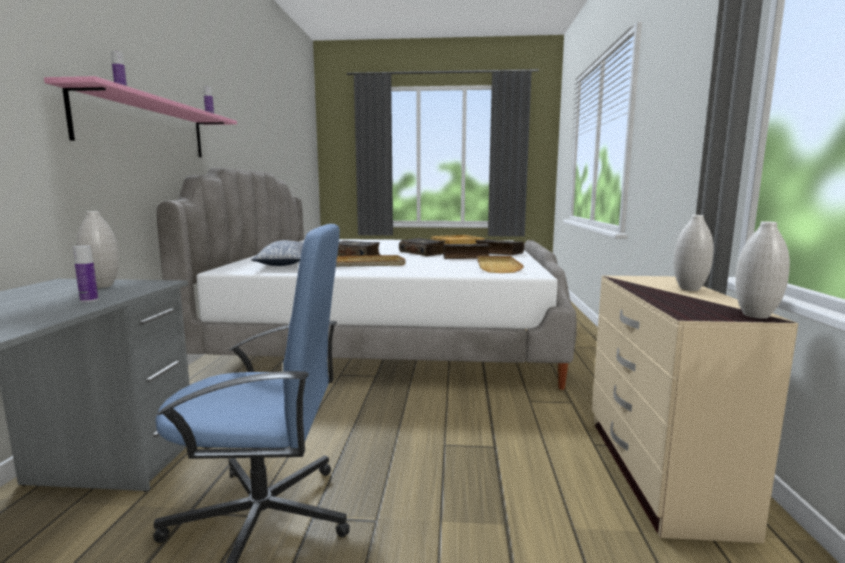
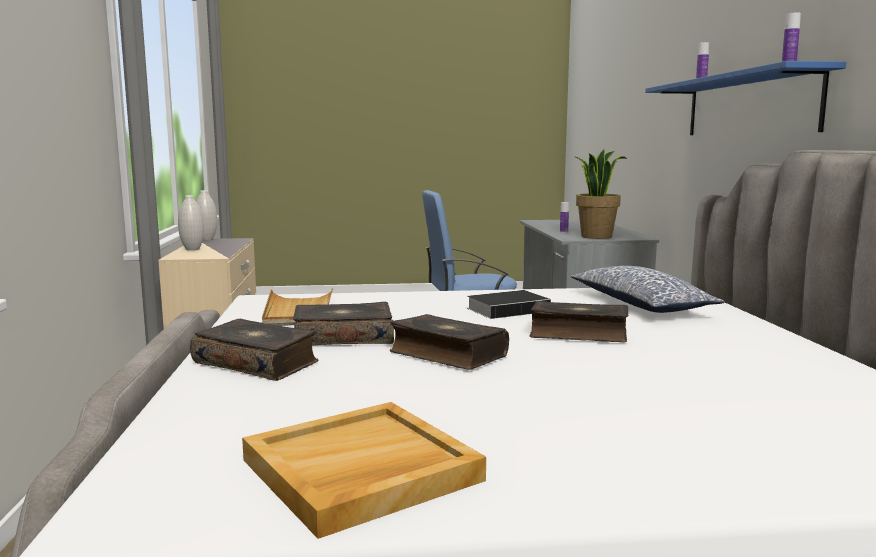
camera: 170 degrees right, 0 degrees up
(102, 286) = (596, 236): white vase -> potted plant
(145, 127) = (748, 106): pink shelf -> blue shelf
(367, 264) = (509, 309): beige tray -> book

